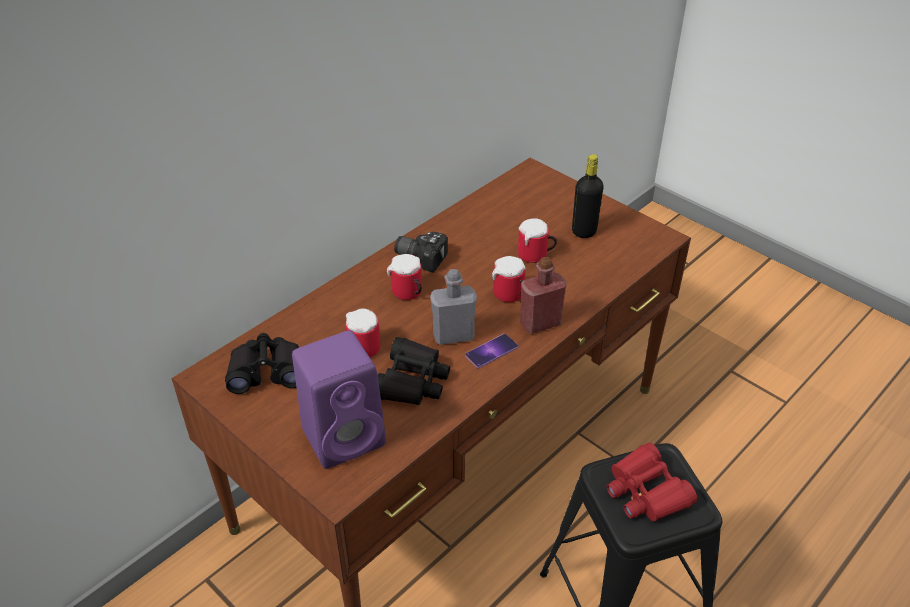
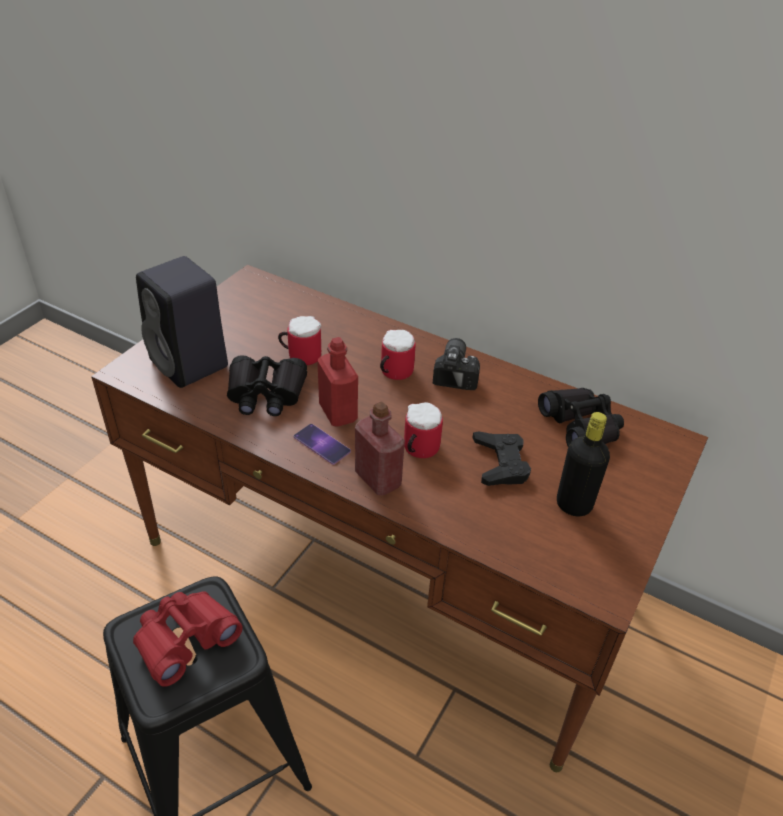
camera: 75 degrees right, 0 degrees up
(267, 371) = (262, 308): black binoculars -> black binoculars (581, 426)
(346, 435) = (191, 364): purple speaker -> black speaker
(453, 336) = (338, 413): grey bottle -> red bottle
(536, 256) = (500, 463): mug -> black game controller

